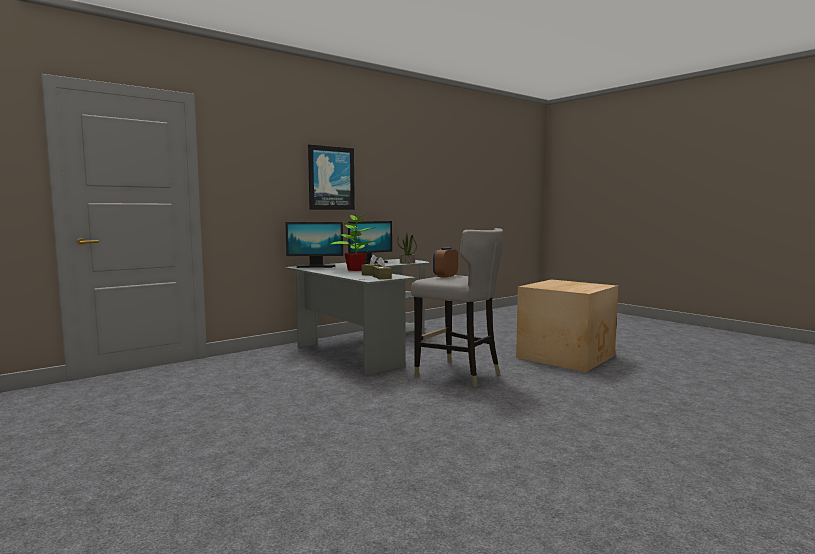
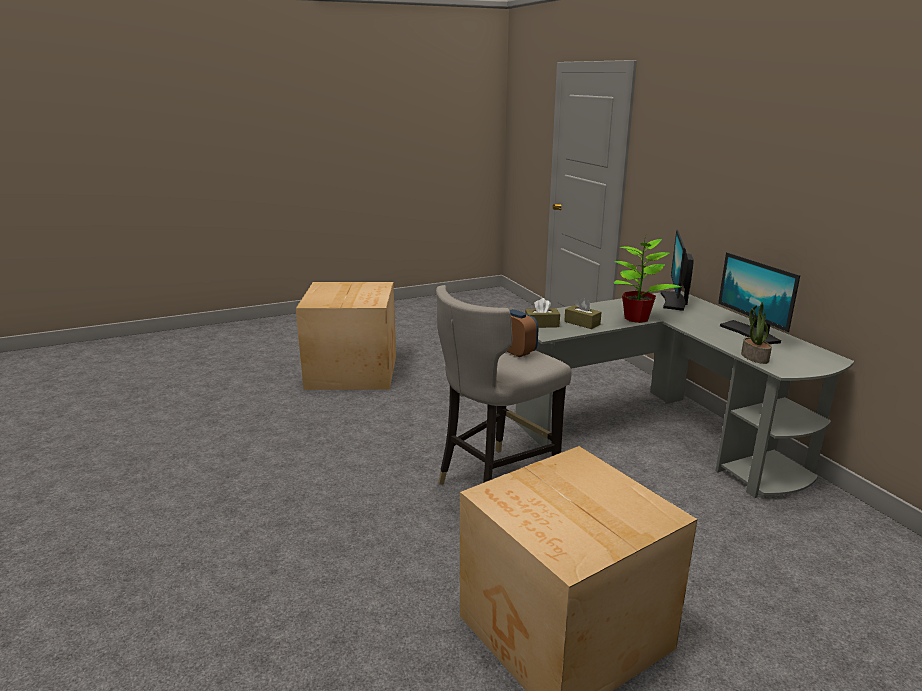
camera: 105 degrees right, 15 degrees up
(254, 455) = (354, 371): none -> cardboard box
(331, 178) = (761, 175): picture -> none

